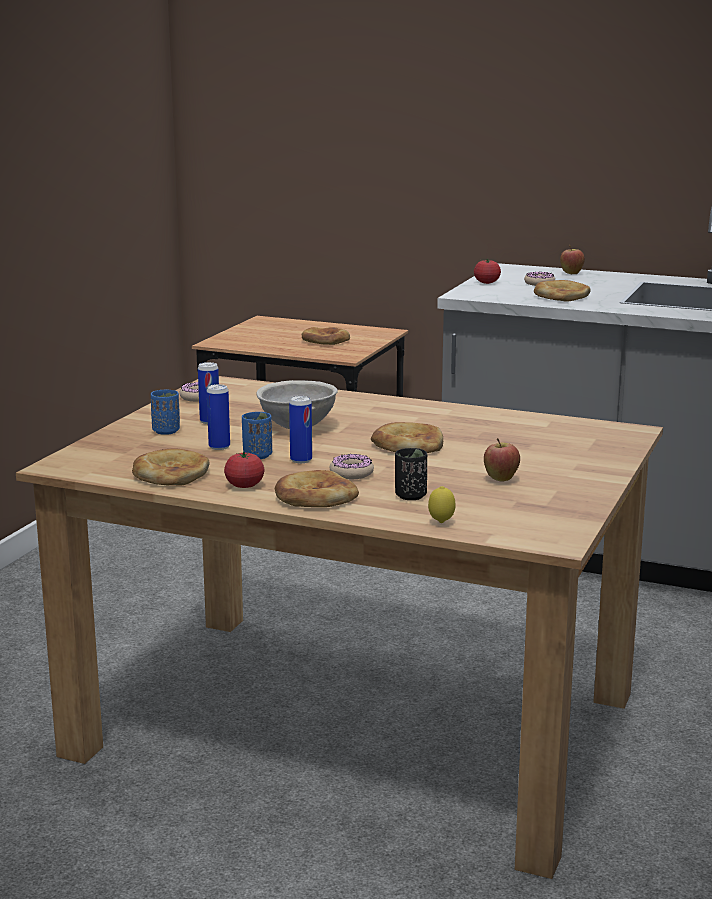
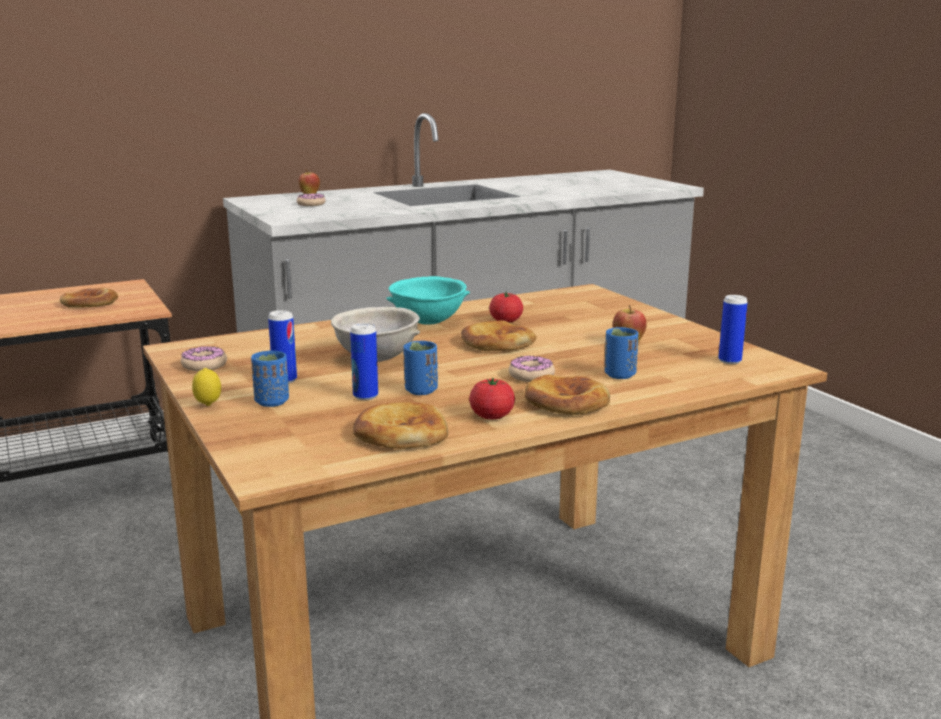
camera: 50 degrees left, 0 degrees up
(301, 460) = (464, 381): can -> can (729, 361)
(410, 496) = (619, 375): black cup -> blue cup
(412, 415) = (429, 323): none -> turquoise bowl
(441, 523) = (696, 384): lemon -> lemon (208, 405)
(486, 282) = (270, 210): tomato -> tomato (506, 321)
(561, 296) = (357, 208): bread -> none

